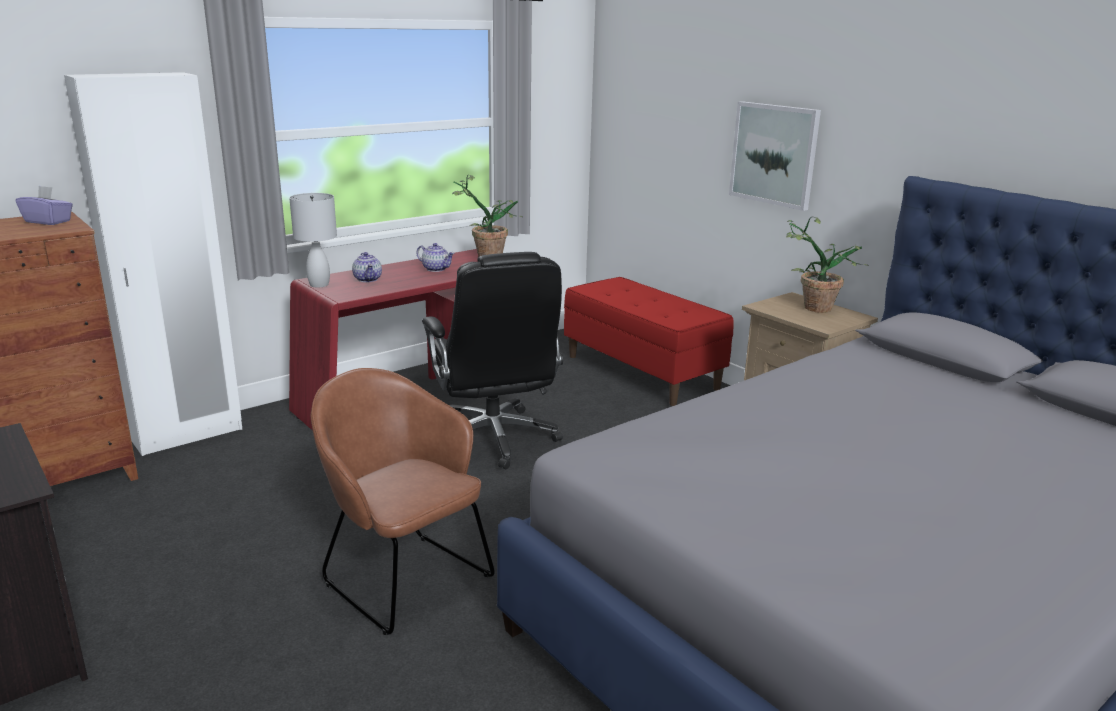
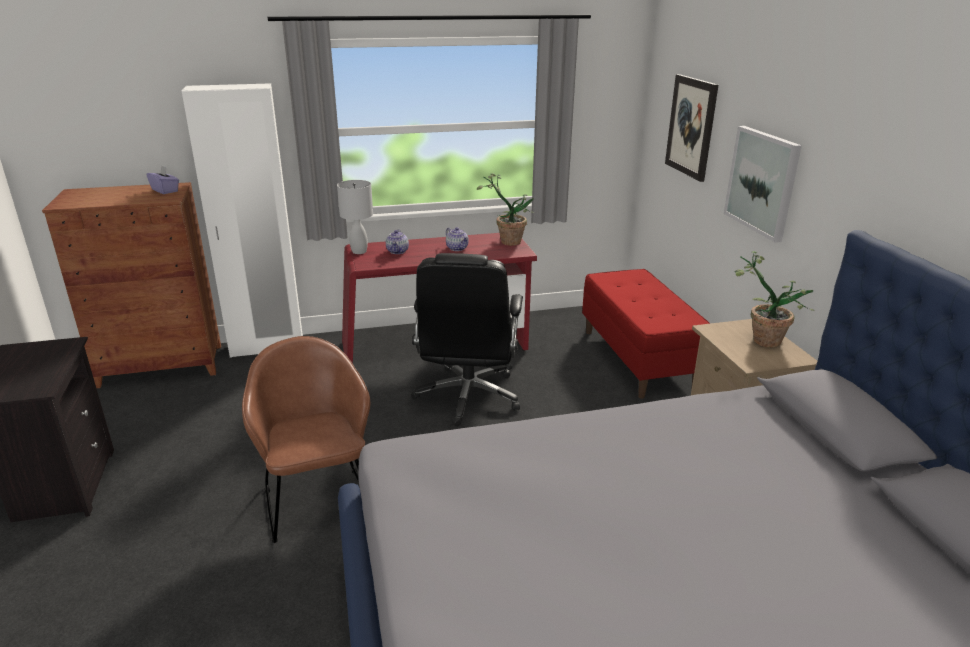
camera: 25 degrees right, 5 degrees up
(667, 113) = (691, 127): none -> picture

